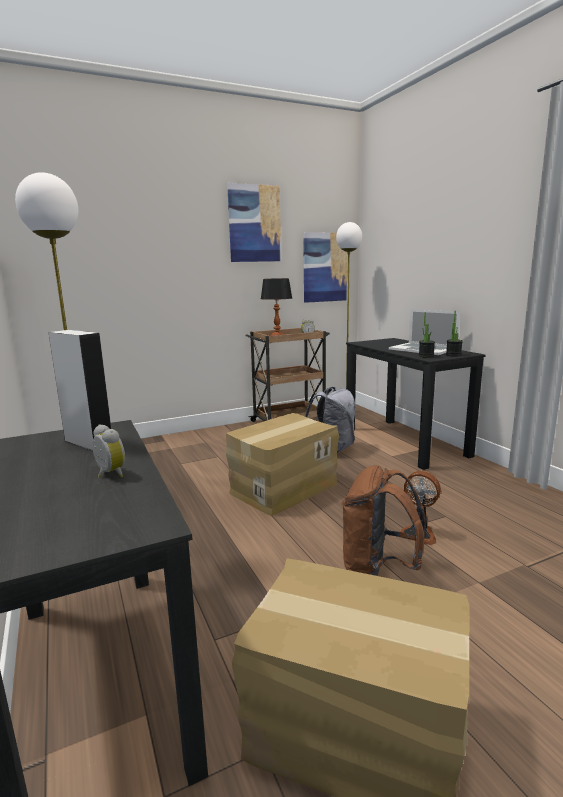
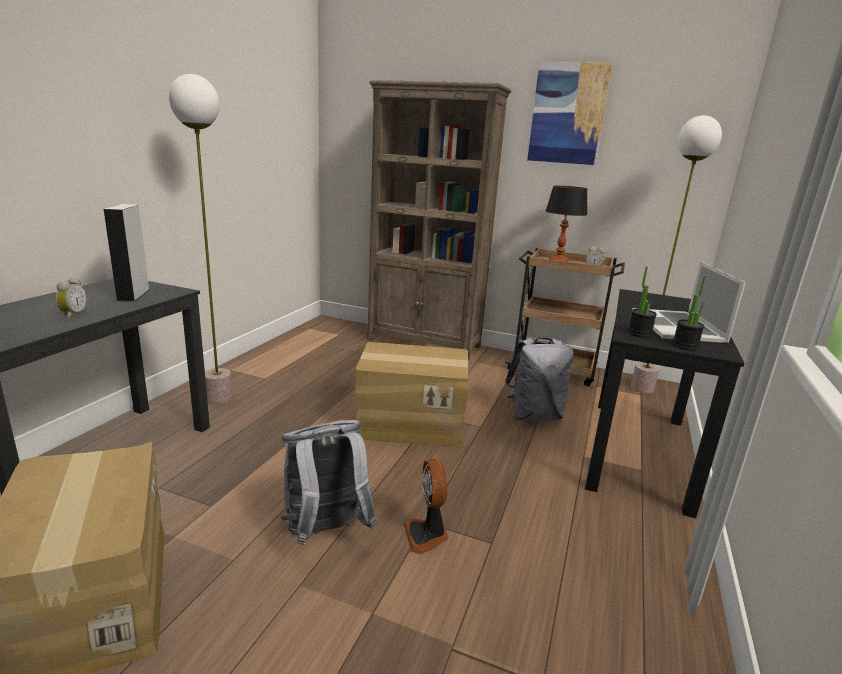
camera: 45 degrees right, 5 degrees up
(178, 439) = (424, 343): none -> brown bookcase
(325, 267) = (668, 180): picture -> none
(378, 570) = (325, 532): brown backpack -> grey backpack

